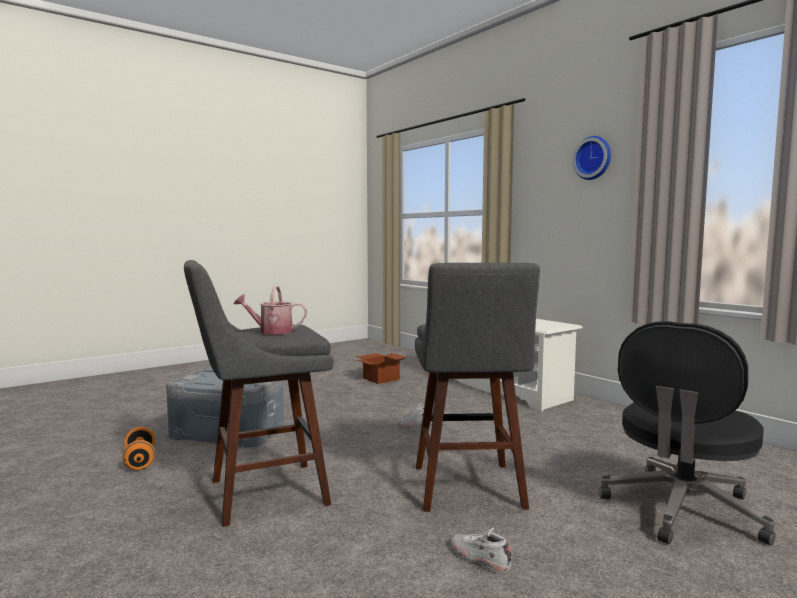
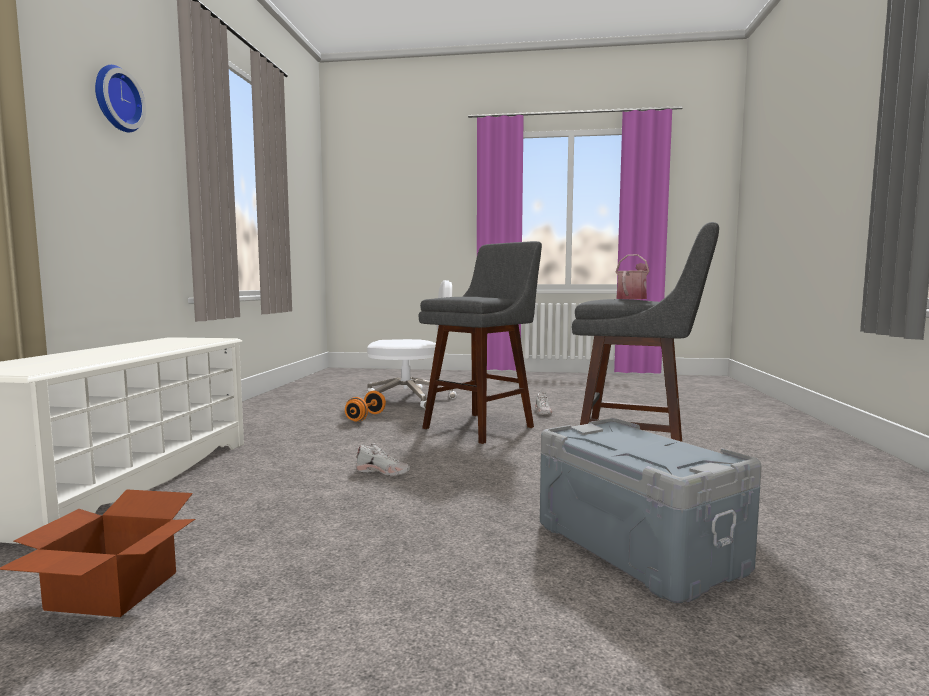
camera: 135 degrees left, 0 degrees up
(140, 461) = (792, 539): orange dumbbell -> orange dumbbell (366, 417)
(271, 331) = (632, 298): watering can -> watering can turned 105 degrees counterclockwise
(682, 510) = (410, 399): black office chair -> white office chair

